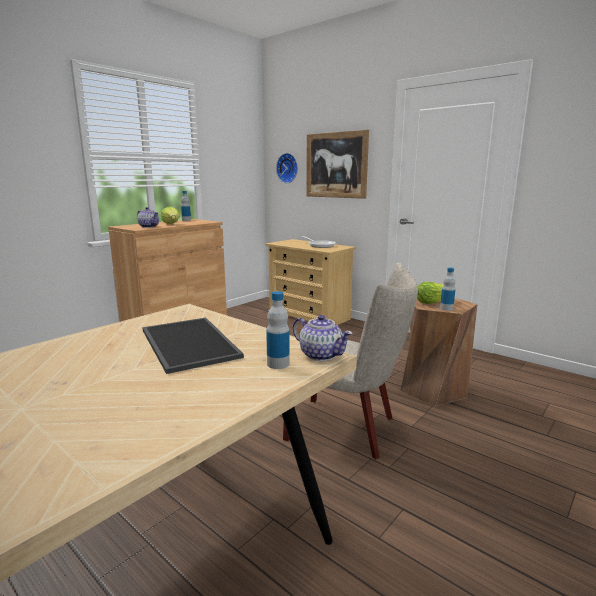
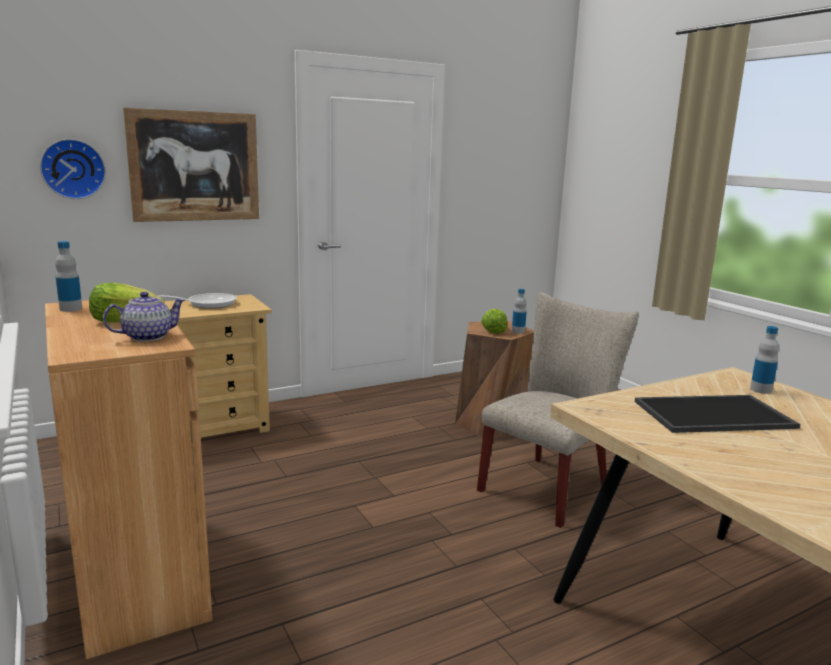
camera: 70 degrees left, 0 degrees up
(320, 355) = (735, 375): teapot -> none

